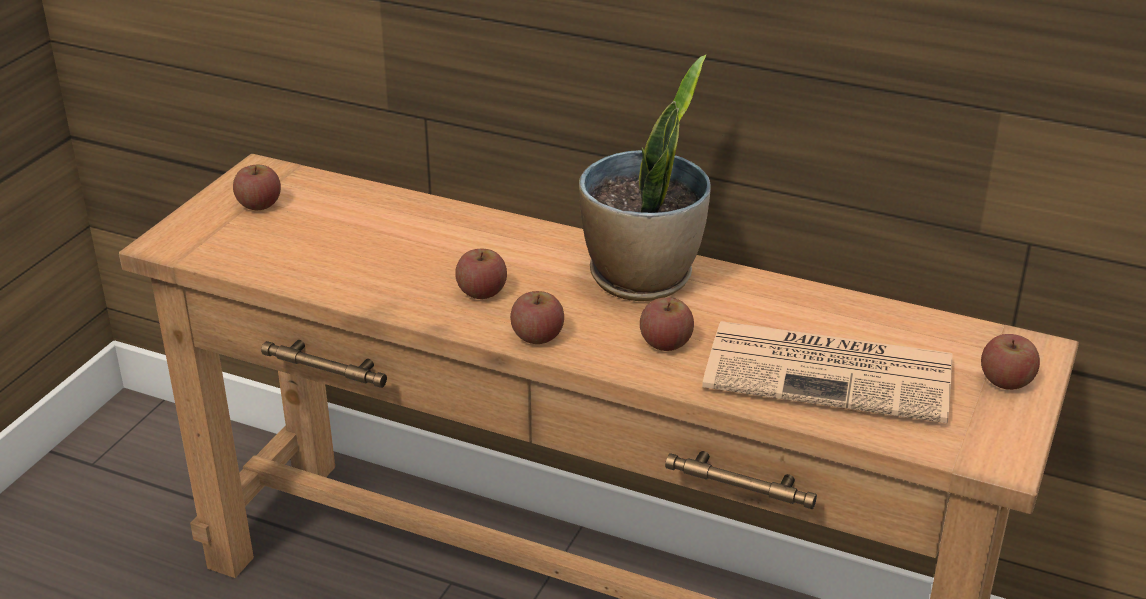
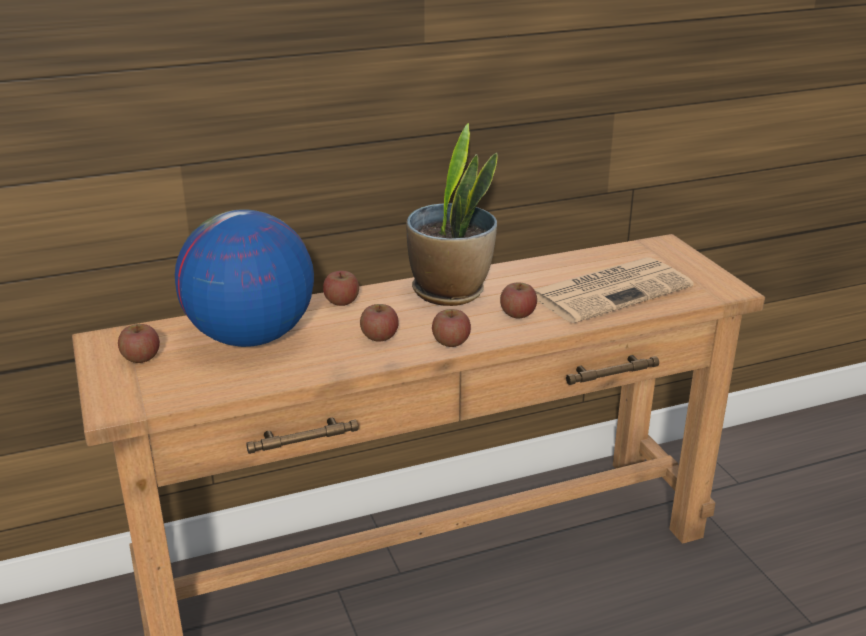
camera: 45 degrees left, 5 degrees down
(372, 230) = (250, 337): none -> globe
(1006, 381) = (678, 260): apple -> apple (341, 301)

